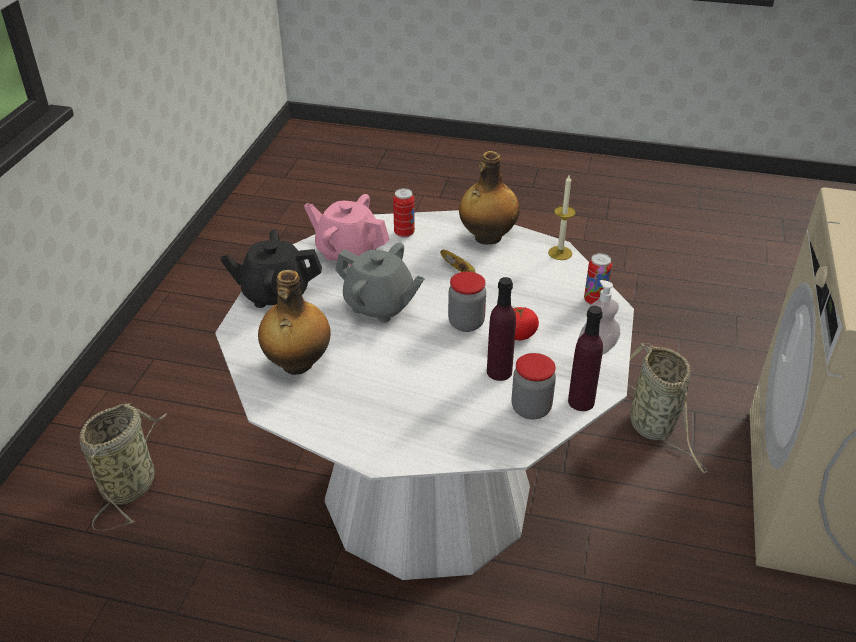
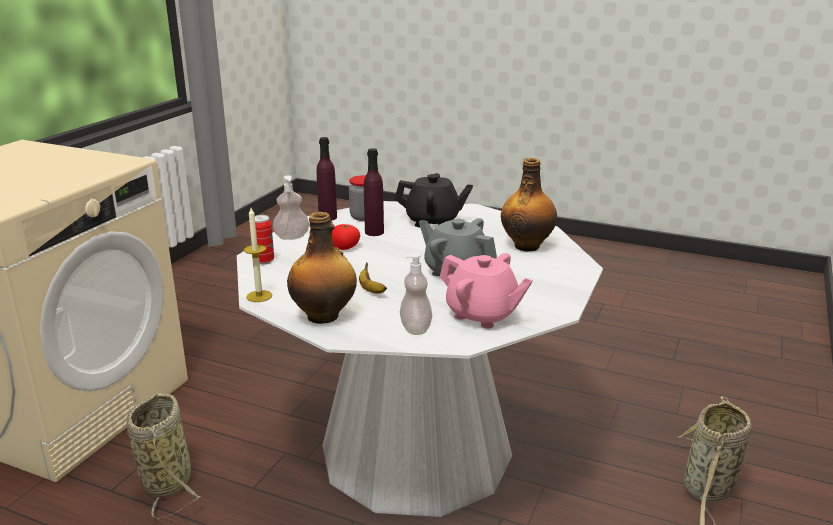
camera: 170 degrees left, 15 degrees down
(275, 294) = (555, 287): black teapot -> black teapot (433, 221)
(404, 233) = (415, 328): can -> soap dispenser
(466, 323) = (384, 257): jar -> none

